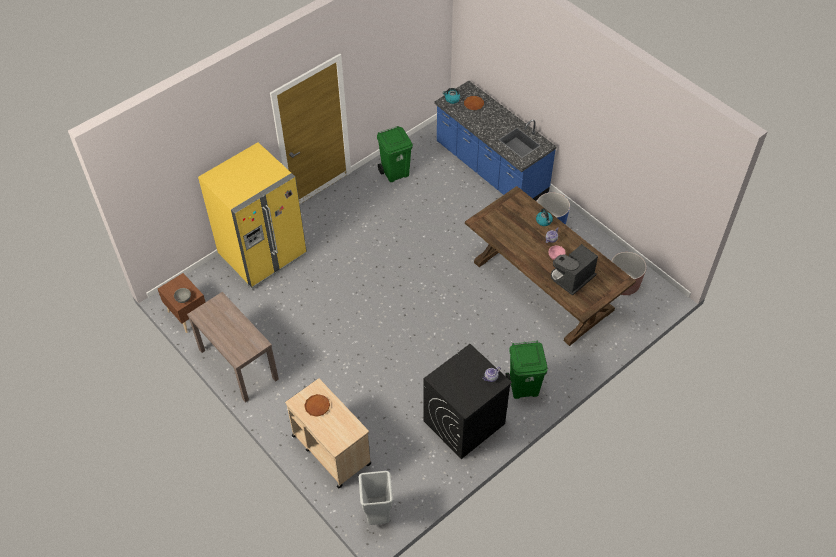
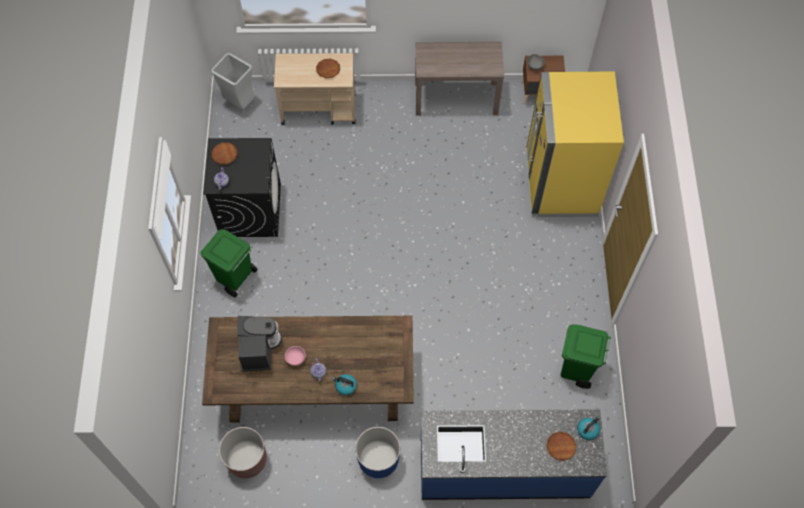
camera: 130 degrees right, 10 degrees up
(467, 395) = (224, 154): none -> brown plate

